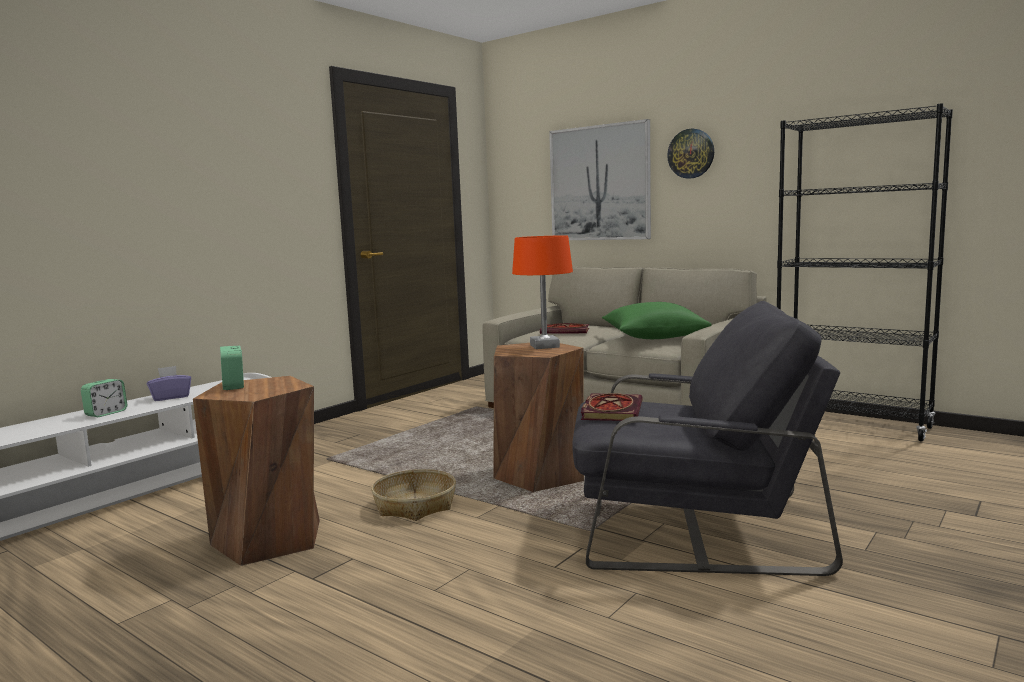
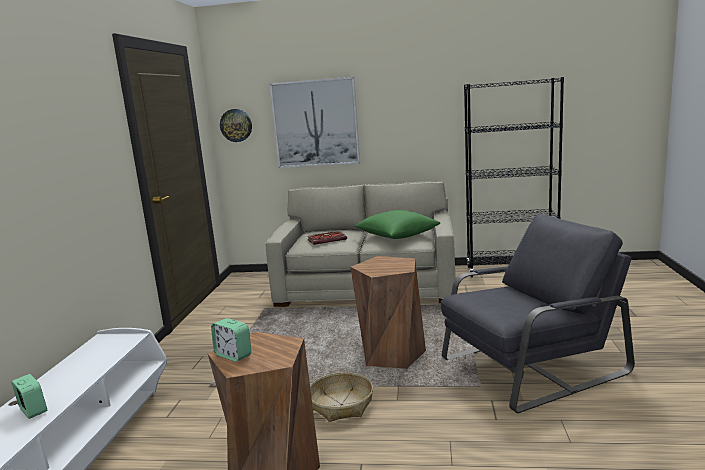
camera: 30 degrees left, 5 degrees up
(106, 413) = (33, 410): alarm clock -> alarm clock turned 45 degrees counterclockwise
(170, 397) = (70, 374): purple tissue box -> none
(545, 346) = (387, 261): orange table lamp -> none
(611, 410) = (483, 303): book -> none
(691, 153) = (387, 102): wall clock -> wall clock (236, 125)

